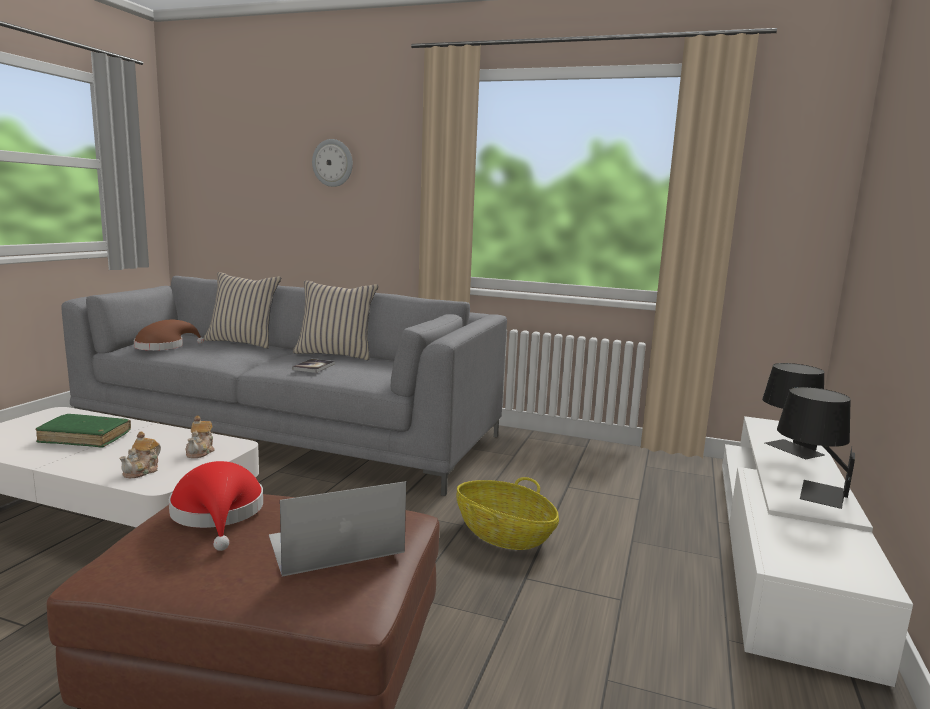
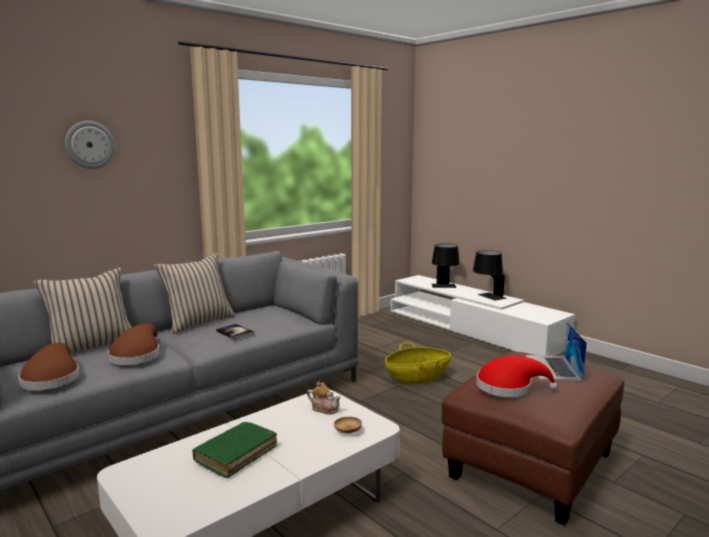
camera: 60 degrees left, 0 degrees up
(142, 471) = (347, 432): teapot -> brown bowl
(226, 354) = (137, 356): none -> brown hat

